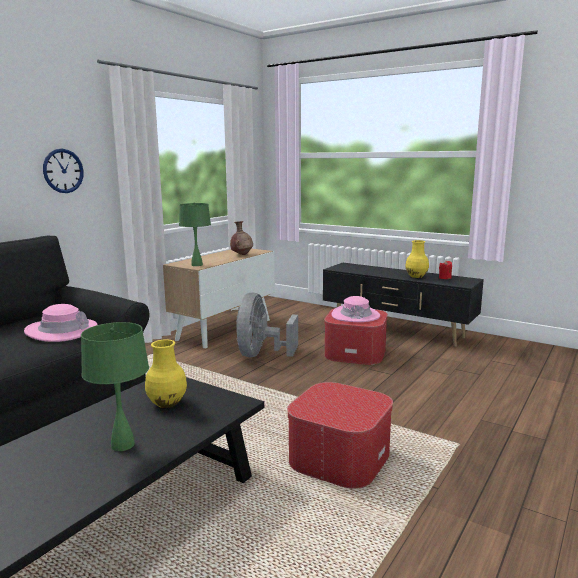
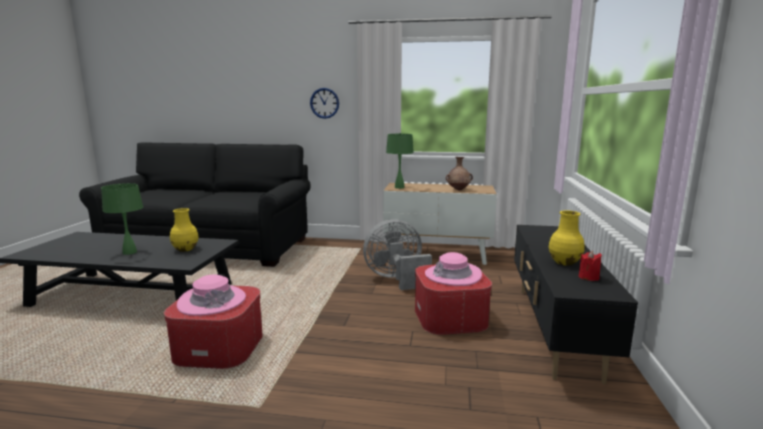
camera: 65 degrees right, 0 degrees up
(62, 331) = (243, 200): pink hat -> pink hat (212, 301)

